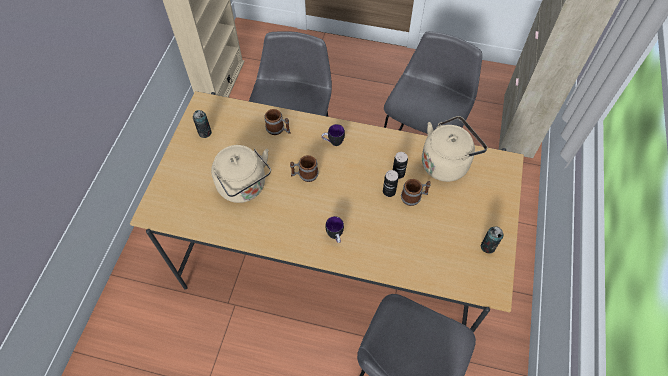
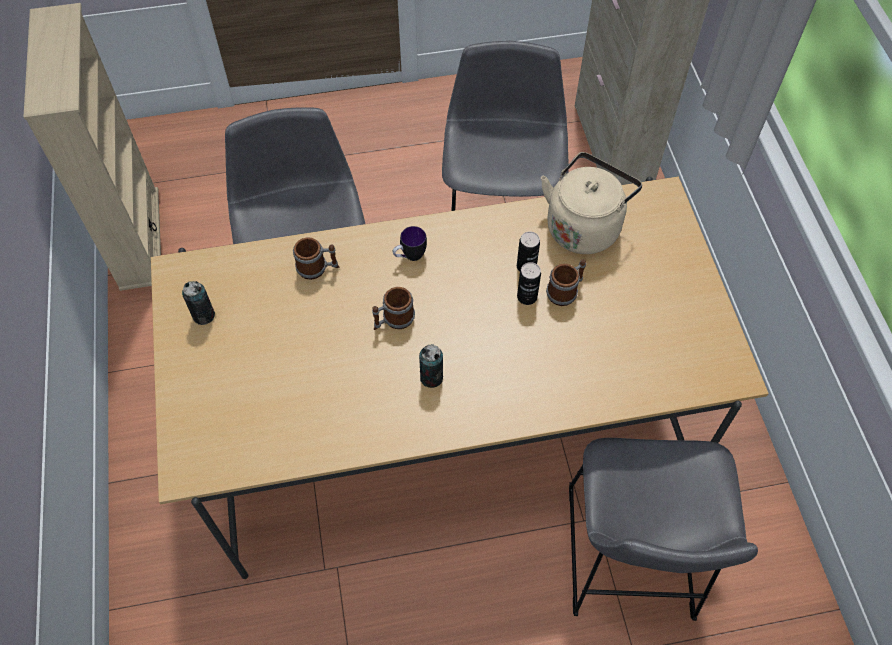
camera: 25 degrees left, 0 degrees up
(244, 187) = (312, 374): beige kettle -> none
(335, 237) = (486, 391): mug -> none
(488, 246) = (697, 320): can -> can (431, 378)

